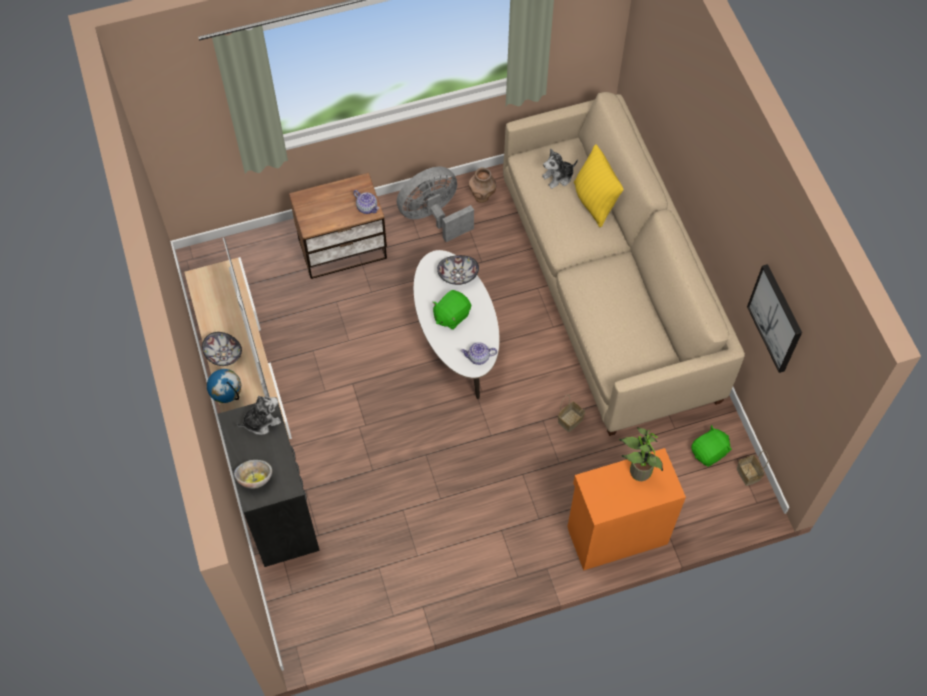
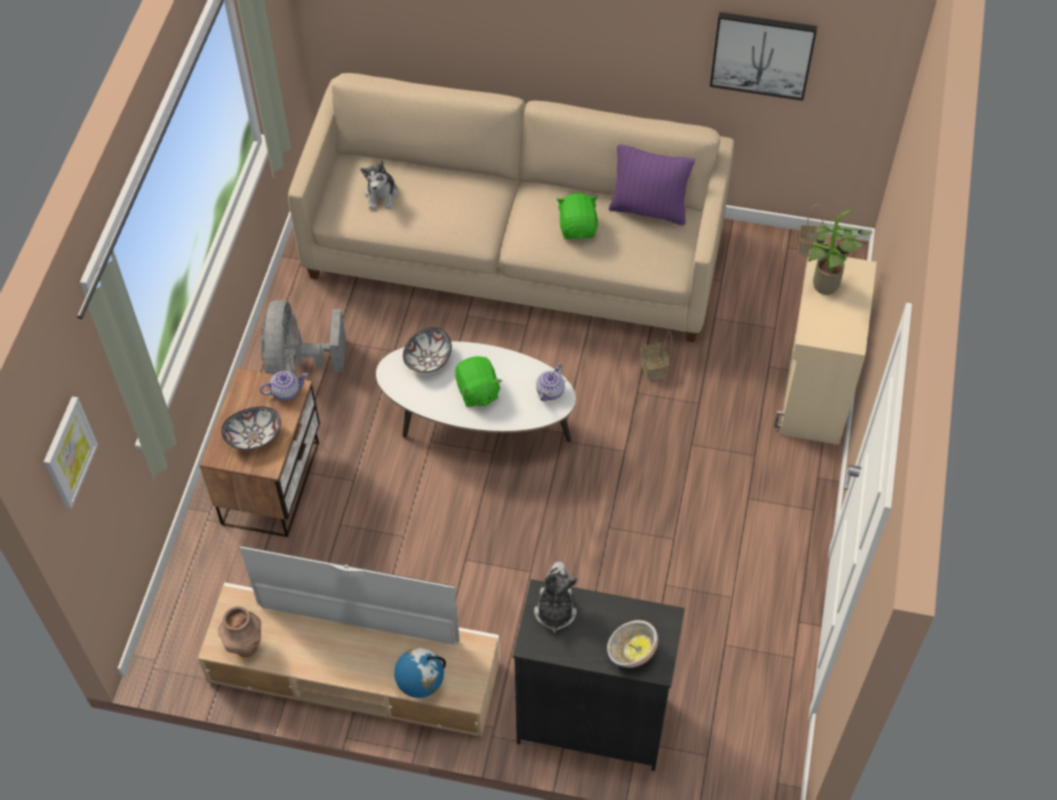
camera: 60 degrees left, 5 degrees down
(172, 102) = (68, 452): none -> picture
(223, 355) = (356, 665): bowl -> bowl (254, 437)
(482, 196) = (307, 308): brown vase -> brown vase (245, 646)
(594, 202) = (440, 179): yellow pillow -> none
(615, 534) = (813, 394): orange cabinet -> beige cabinet
(659, 338) = (648, 209): none -> purple pillow
(709, 452) = (767, 266): green plush toy -> green plush toy (578, 227)

